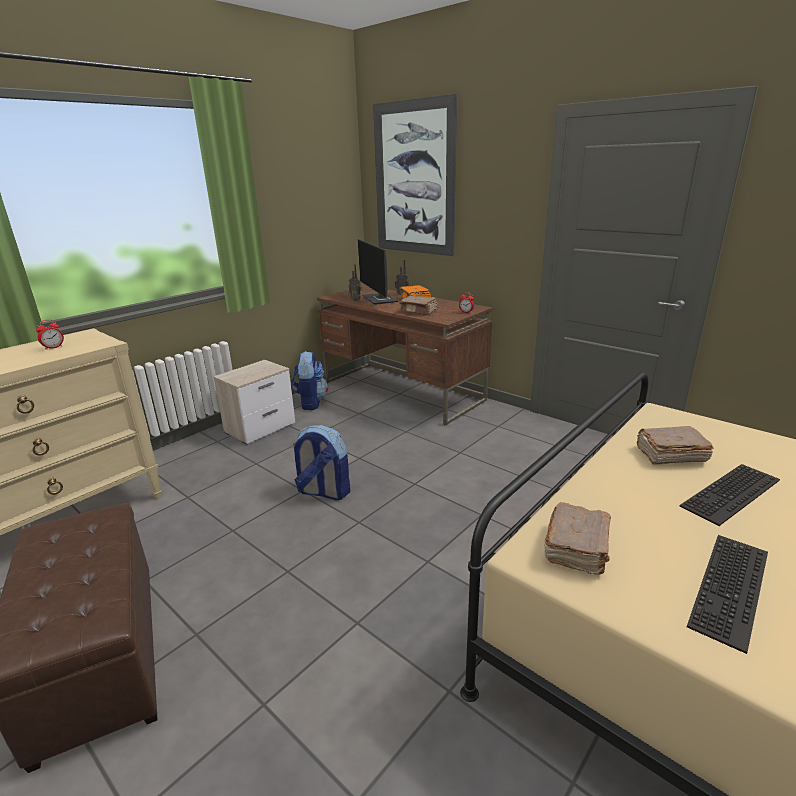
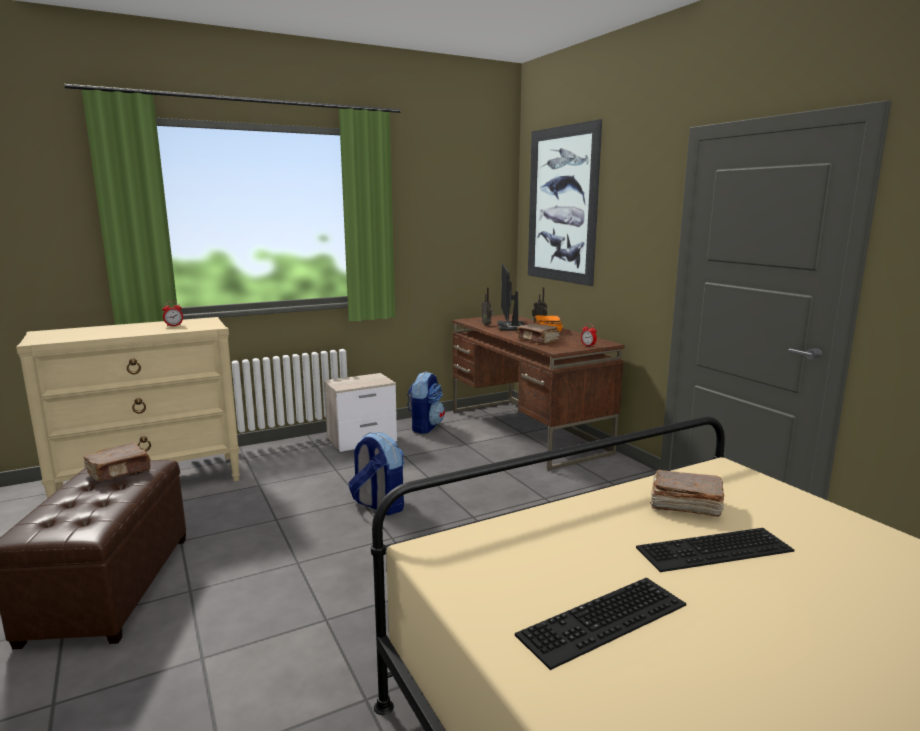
camera: 20 degrees right, 10 degrees down
(577, 548) = (482, 555): brown book -> brown book (120, 471)

